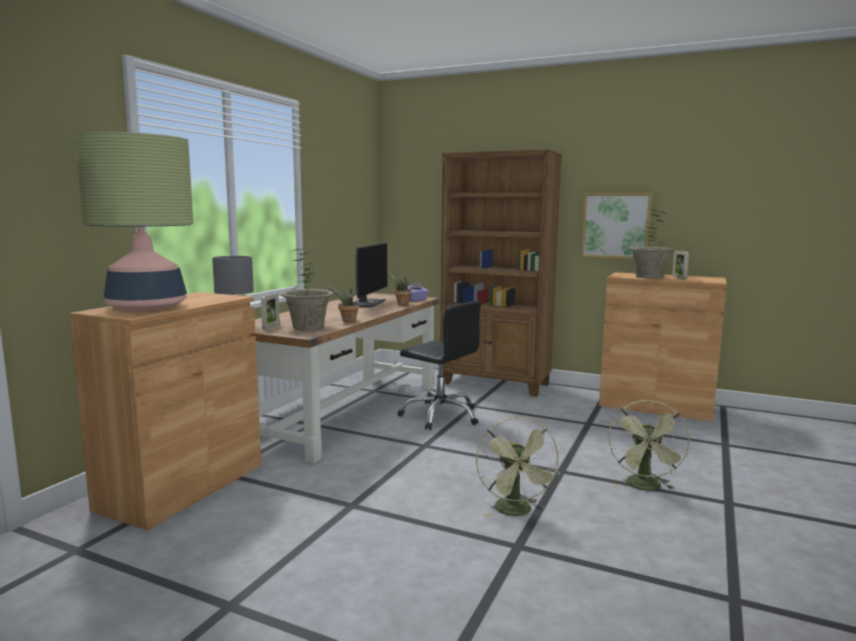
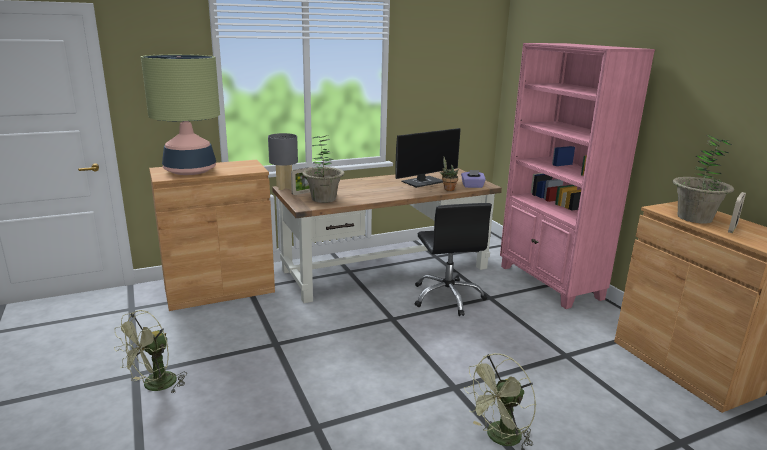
camera: 40 degrees right, 10 degrees up
(347, 321) = (361, 199): potted plant -> none
(496, 384) = (549, 283): brown bookcase -> pink bookcase
(516, 512) = (360, 402): green fan -> green fan (154, 386)
(615, 225) = (699, 144): picture -> none

